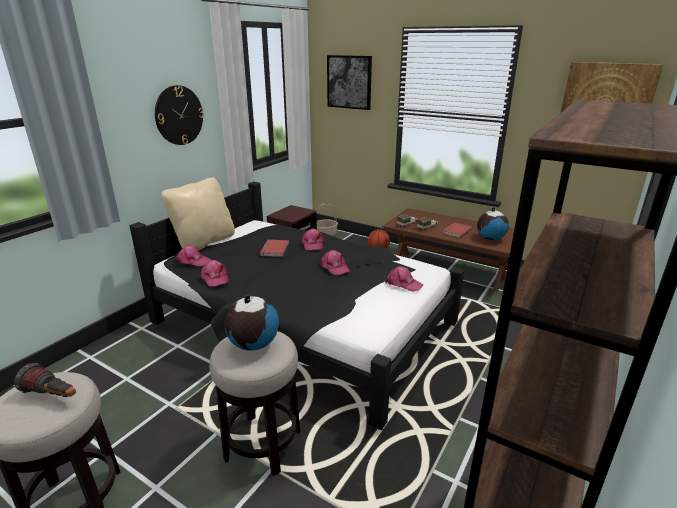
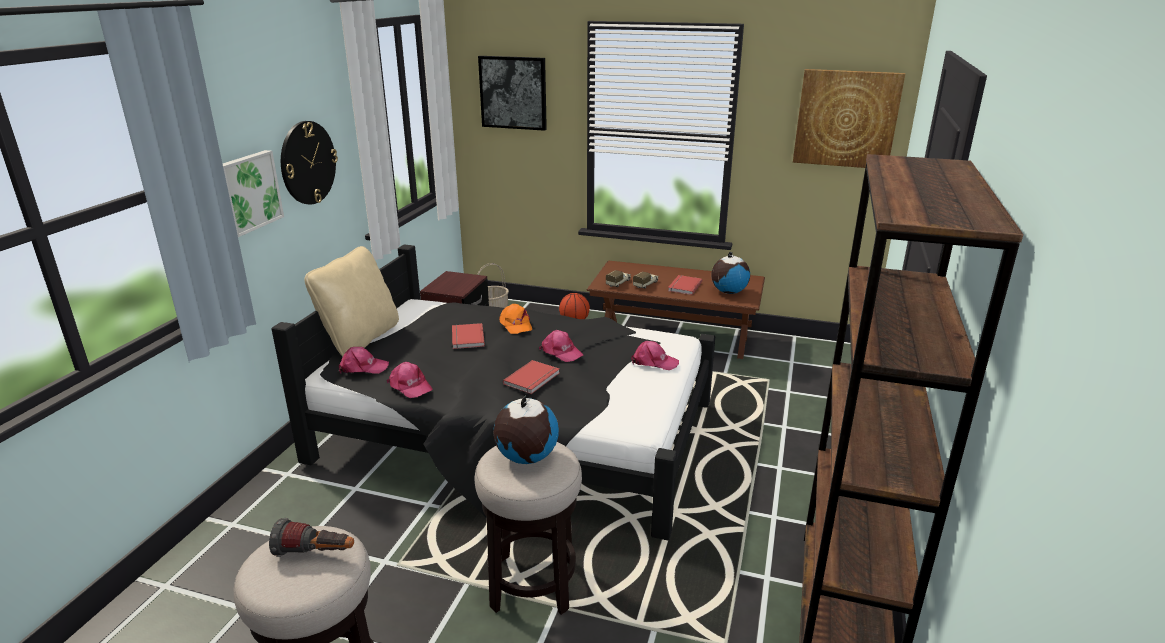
camera: 15 degrees left, 0 degrees up
(124, 129) = (248, 192): none -> picture
(303, 284) = (533, 379): none -> red book
(312, 244) = (515, 325): pink cap -> orange cap

